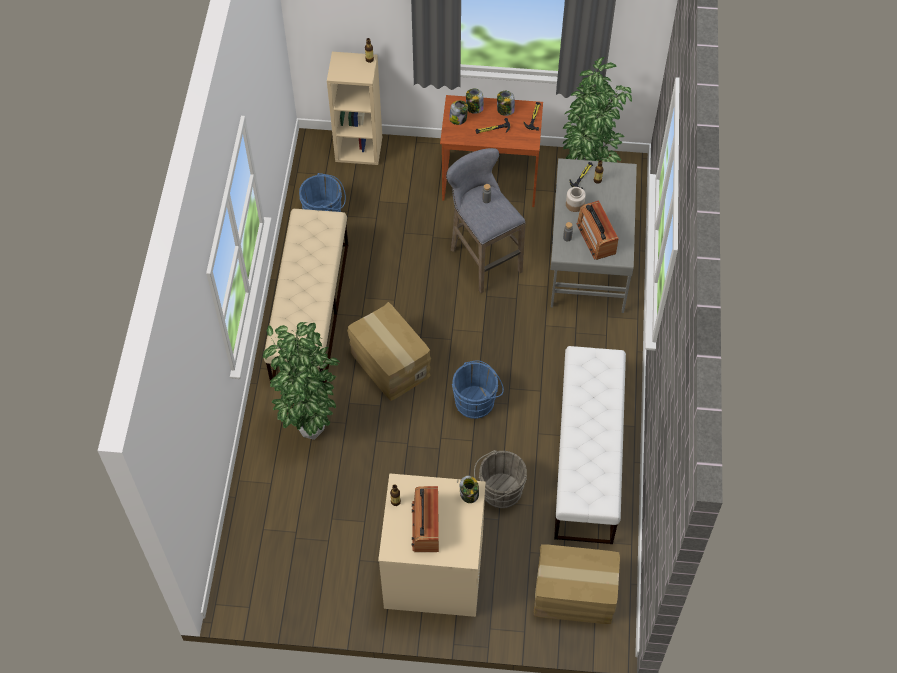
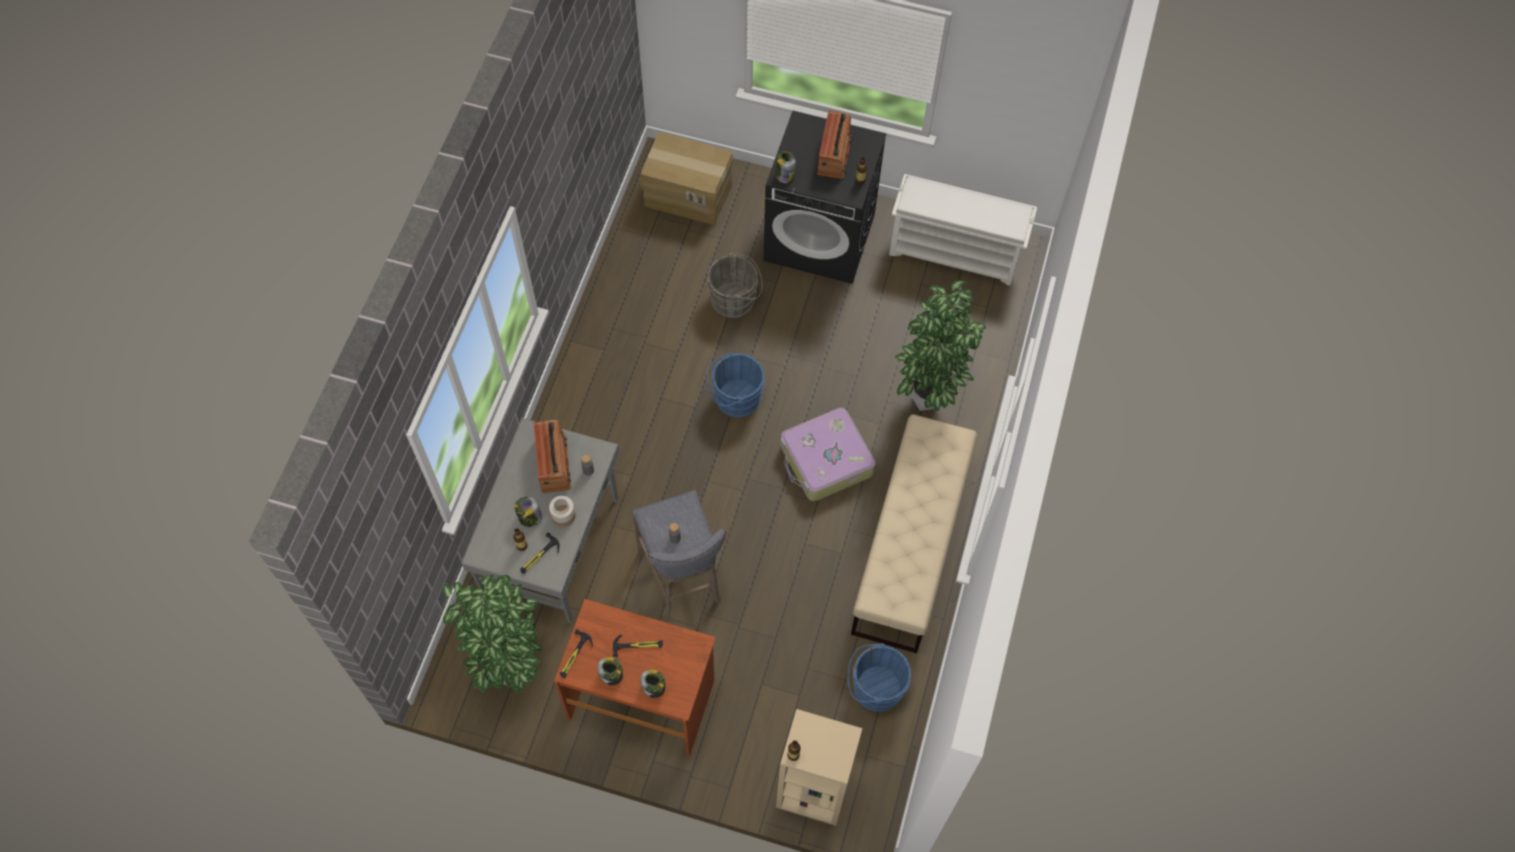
camera: 170 degrees left, 5 degrees up
(298, 581) = (955, 252): none -> white shoe rack
(389, 364) = (825, 461): cardboard box -> suitcase
(433, 572) = (820, 237): beige washing machine -> black washing machine
(458, 119) = (680, 672): jar -> jar (530, 518)
(587, 457) = (632, 317): white bench -> none

